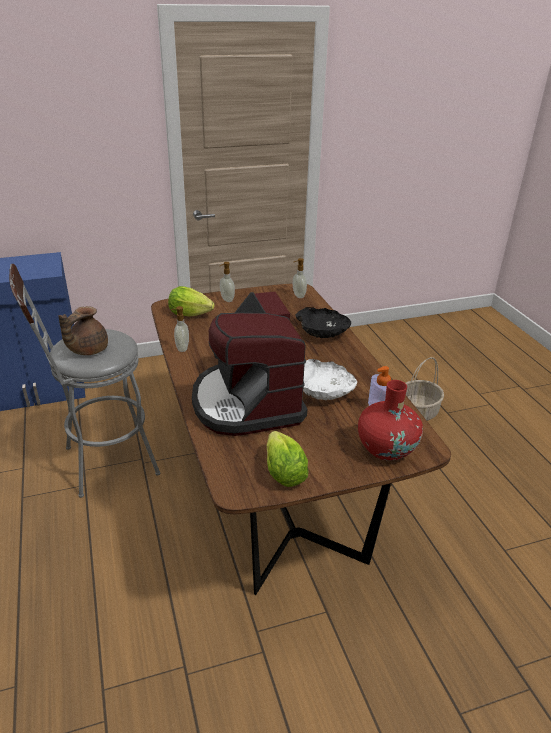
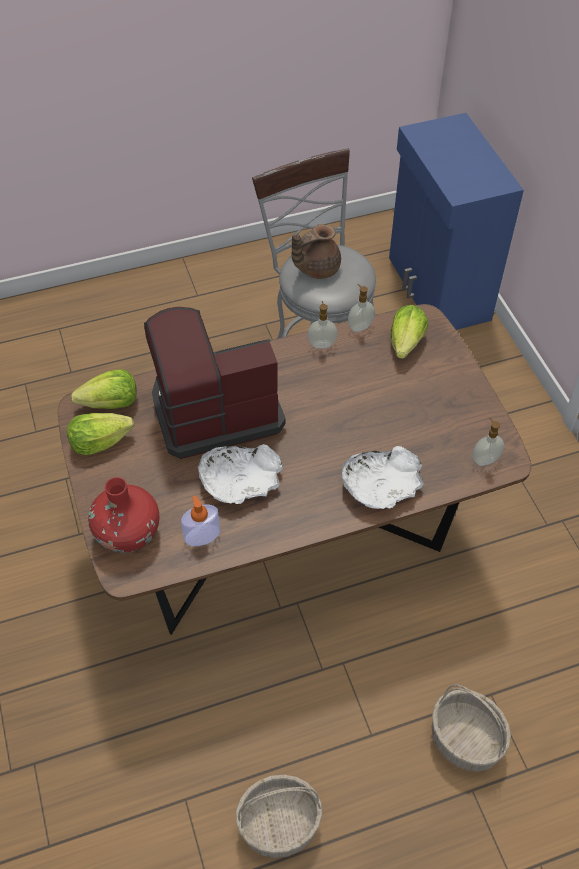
camera: 90 degrees right, 20 degrees up
(87, 350) = (316, 268): brown teapot -> brown teapot turned 60 degrees counterclockwise
(226, 299) = (454, 377): soap dispenser -> soap dispenser (359, 326)
(233, 467) = (111, 404): none -> lettuce
(322, 331) = (381, 485): black bowl -> white bowl
(501, 497) = (278, 825): none -> basket

